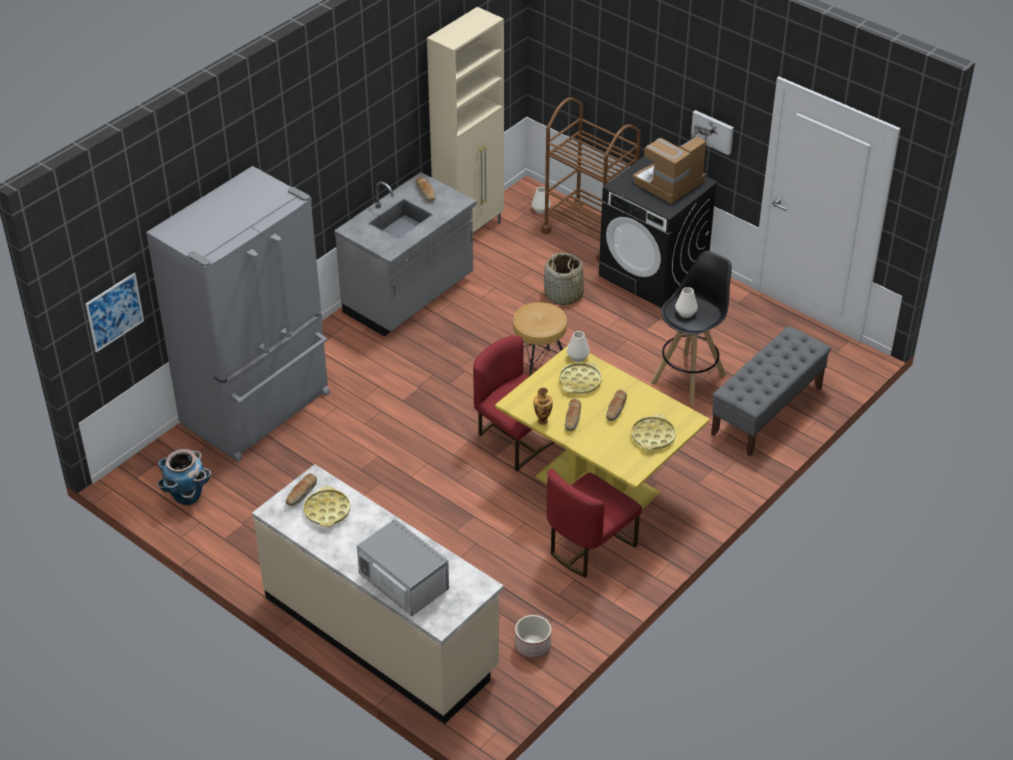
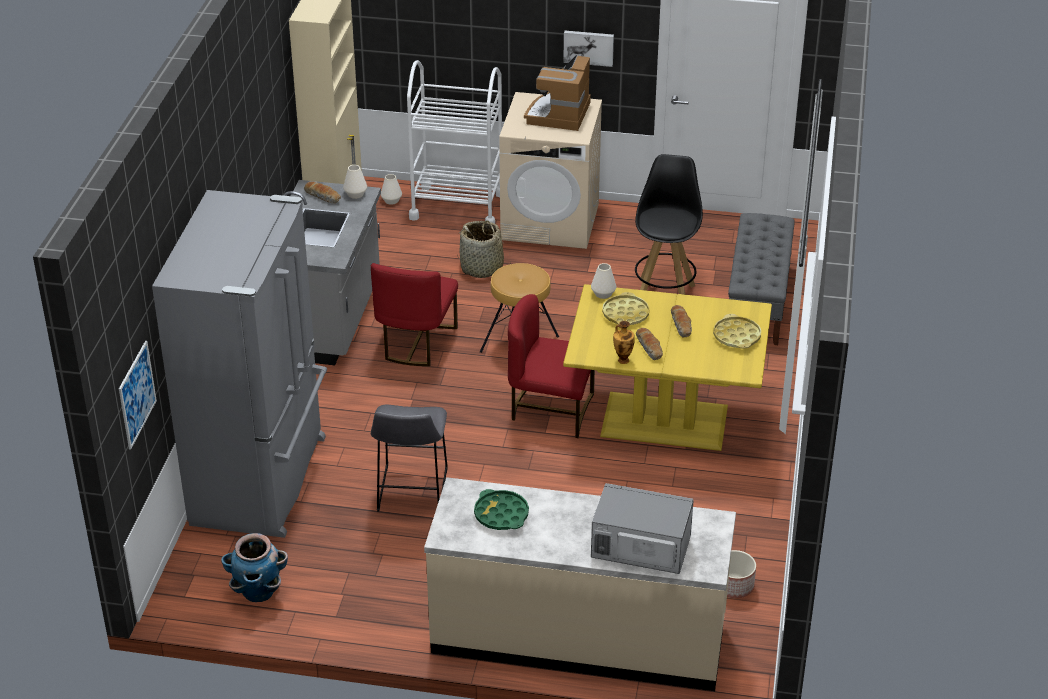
camera: 30 degrees left, 5 degrees down
(302, 494) = (460, 509): bread -> none
(327, 511) = (501, 514): yellow tray -> green tray
(355, 464) = (411, 493): none -> grey stool
(589, 233) = (457, 206): brown cart -> white cart
(589, 547) = (706, 478): red chair -> red chair (416, 343)
(653, 274) = (551, 221): black washing machine -> beige washing machine
(685, 313) = (664, 224): white vase -> white vase (355, 194)

